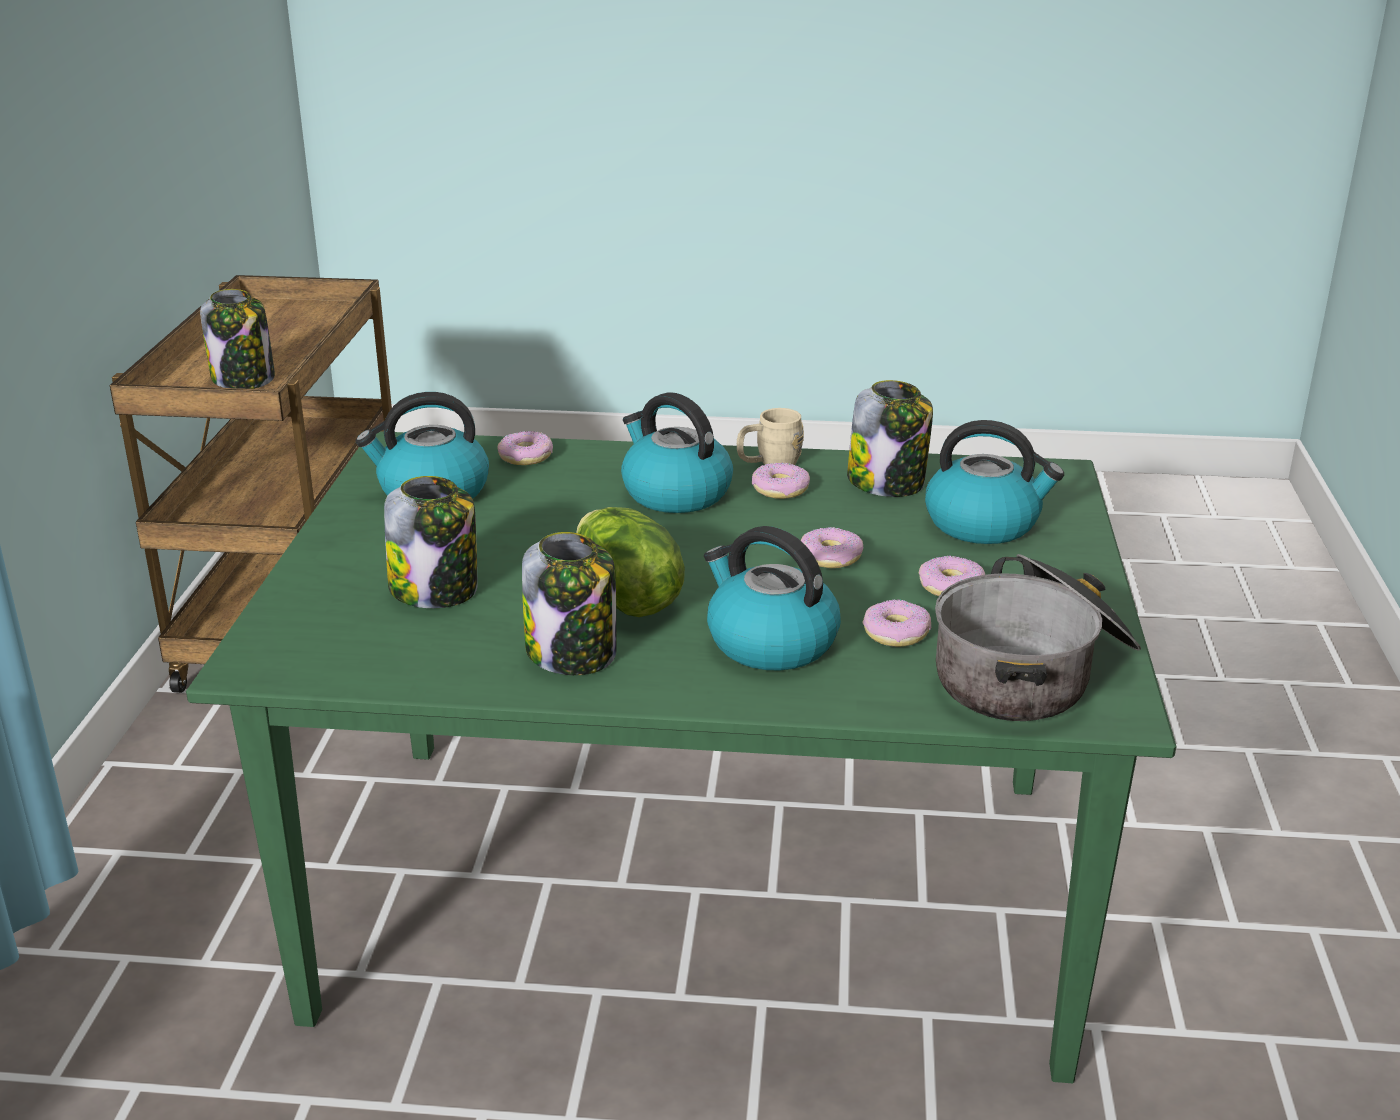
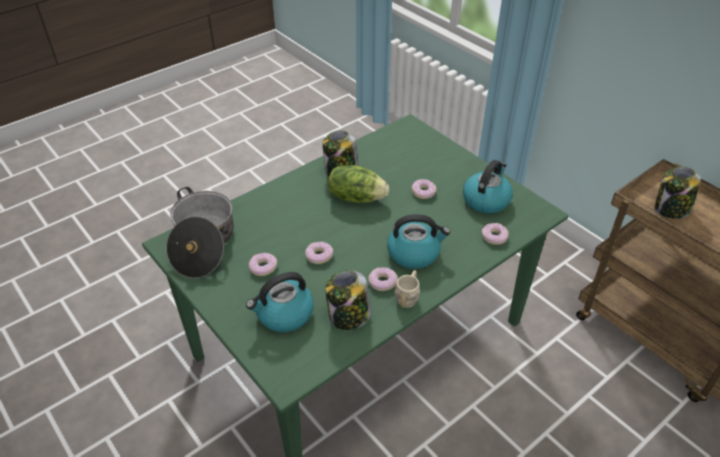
camera: 135 degrees right, 15 degrees up
(436, 590) = (410, 168): jar -> none
(769, 642) = (294, 207): kettle -> none
(895, 633) = (261, 234): donut -> donut (423, 192)

